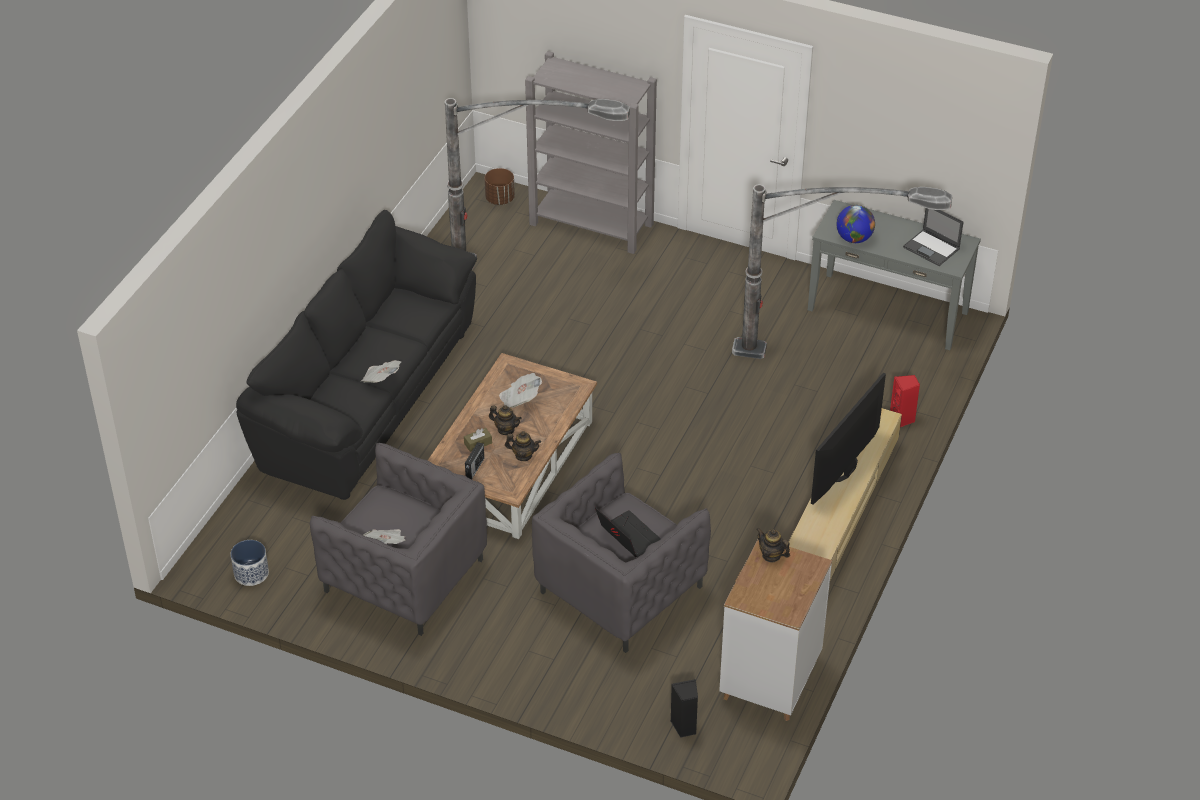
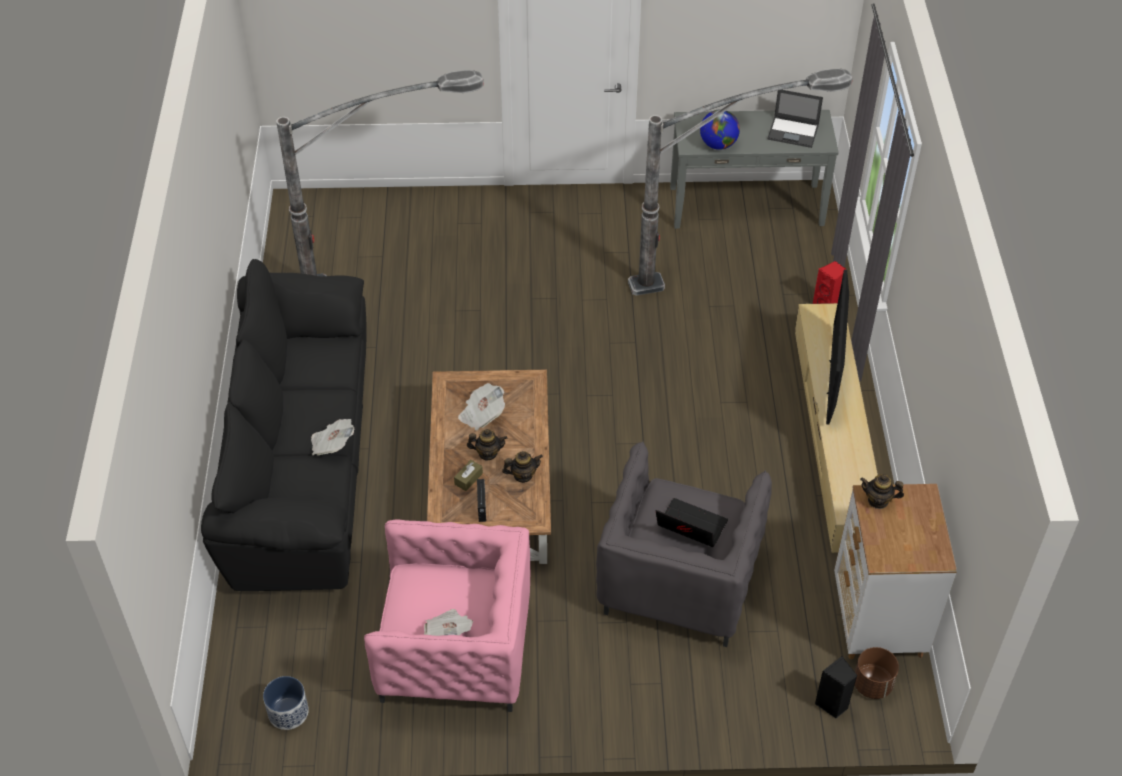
camera: 25 degrees left, 5 degrees up
(404, 576) = (455, 651): grey armchair -> pink armchair
(500, 199) = (314, 209): brown planter -> brown planter (872, 684)
(591, 224) = (420, 207): grey bookcase -> none

